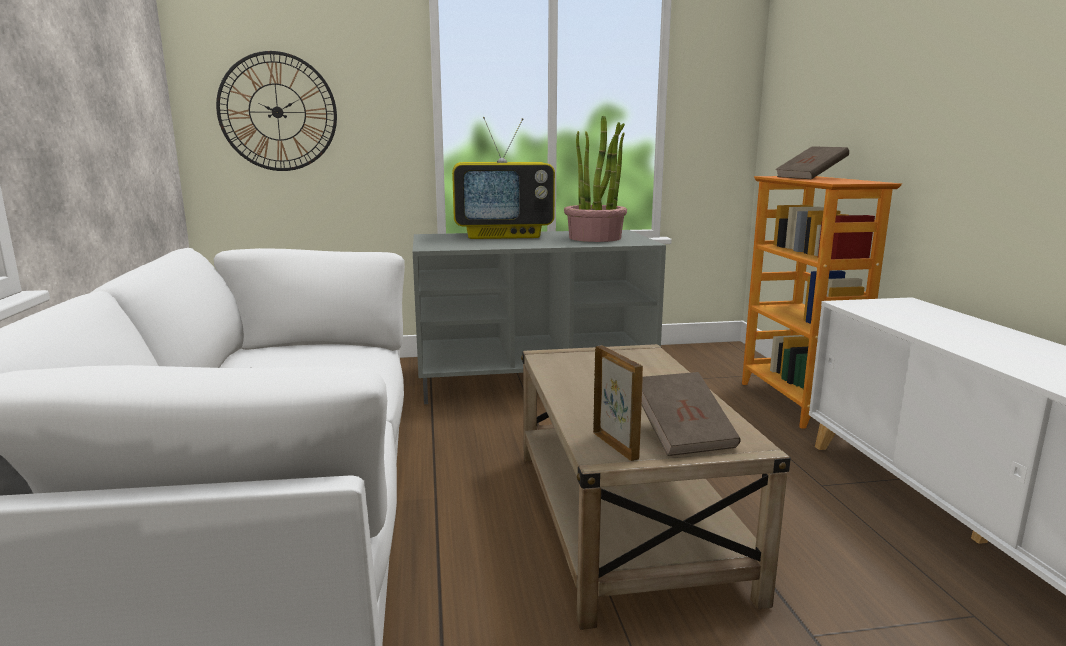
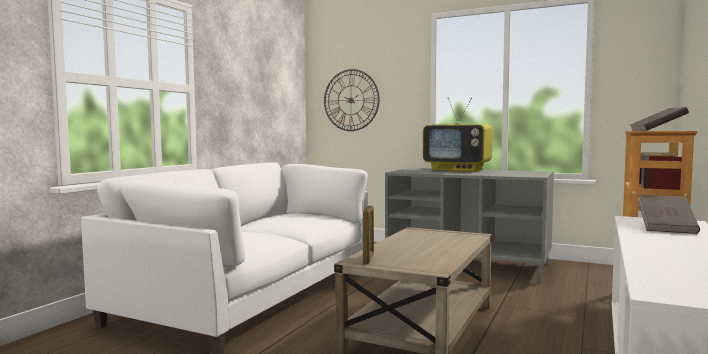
camera: 35 degrees right, 10 degrees down
(595, 238) = (511, 173): potted plant -> none
(683, 435) = (410, 262): brown book -> brown book (666, 228)

